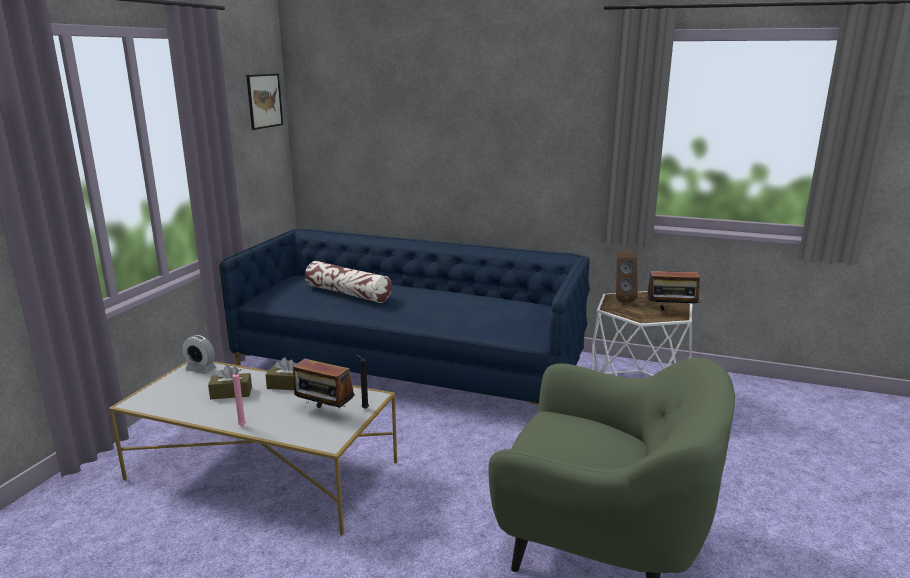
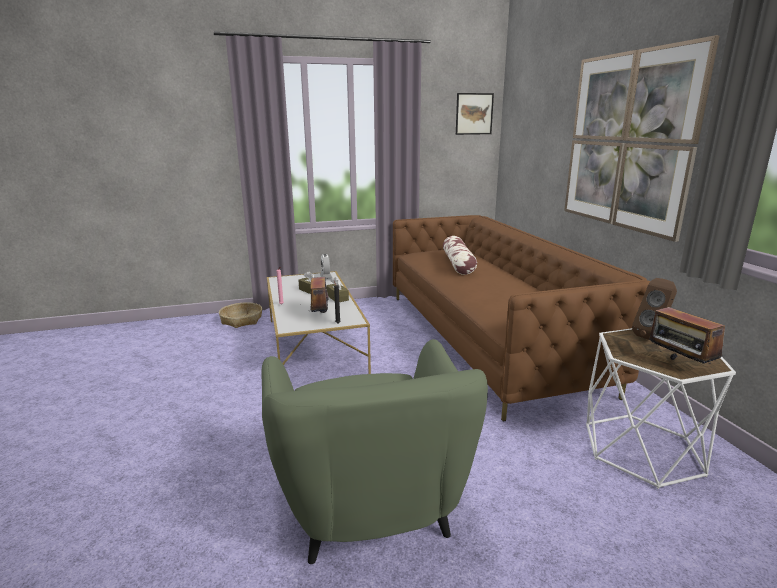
camera: 55 degrees right, 0 degrees up
(66, 504) = (241, 320): none -> basket
(409, 367) = (486, 339): blue sofa -> brown sofa
(508, 133) = (627, 141): none -> picture

